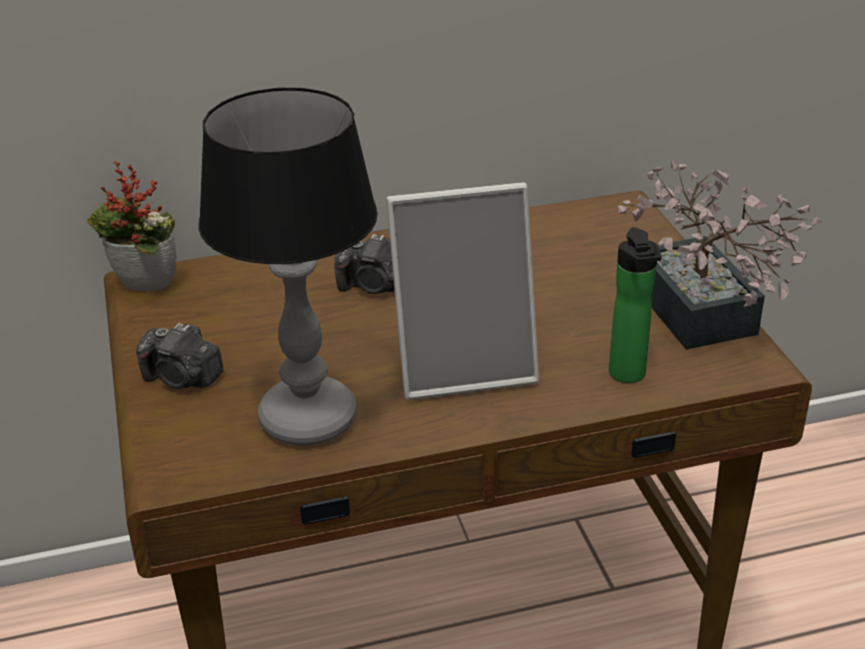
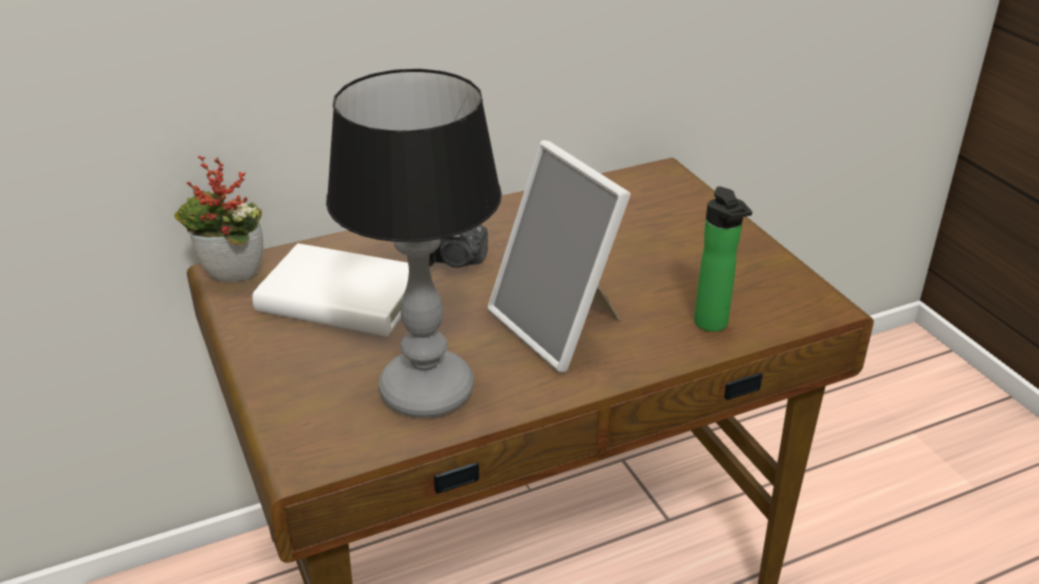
camera: 10 degrees left, 0 degrees up
(182, 378) = (292, 363): camera -> none
(247, 317) = (340, 298): none -> white book
(464, 364) = (560, 327): picture frame -> picture frame turned 75 degrees clockwise
(700, 318) = (760, 268): potted plant -> none

